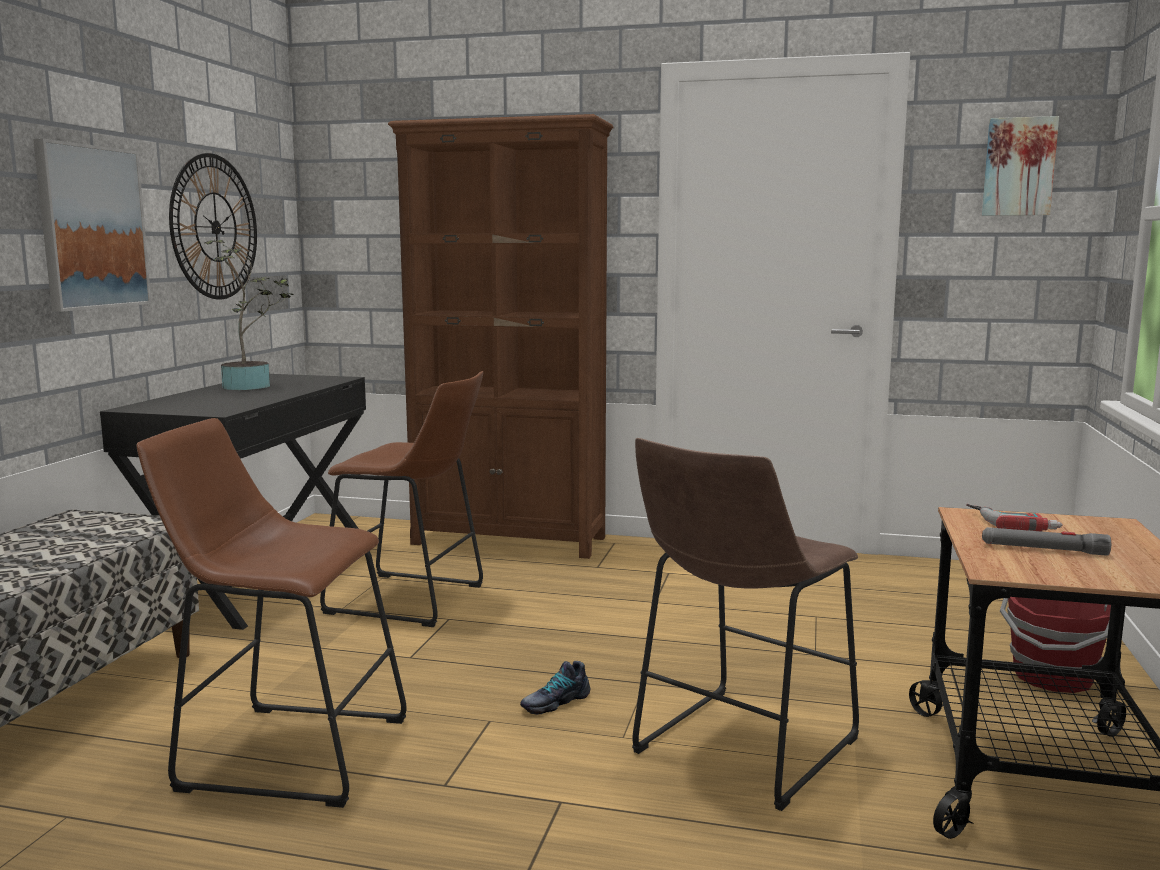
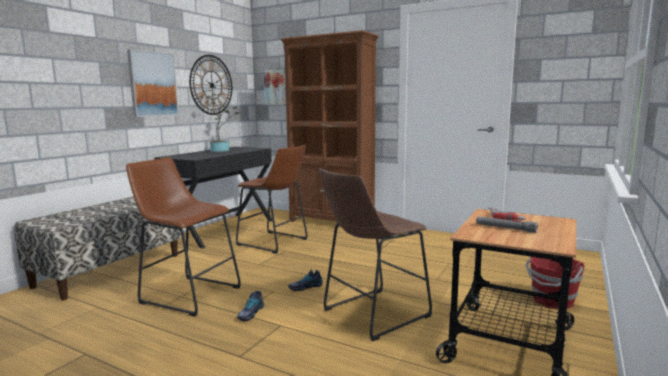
camera: 15 degrees right, 0 degrees up
(472, 781) = (250, 313): none -> shoe
(1018, 167) = (574, 46): picture -> picture (275, 87)

